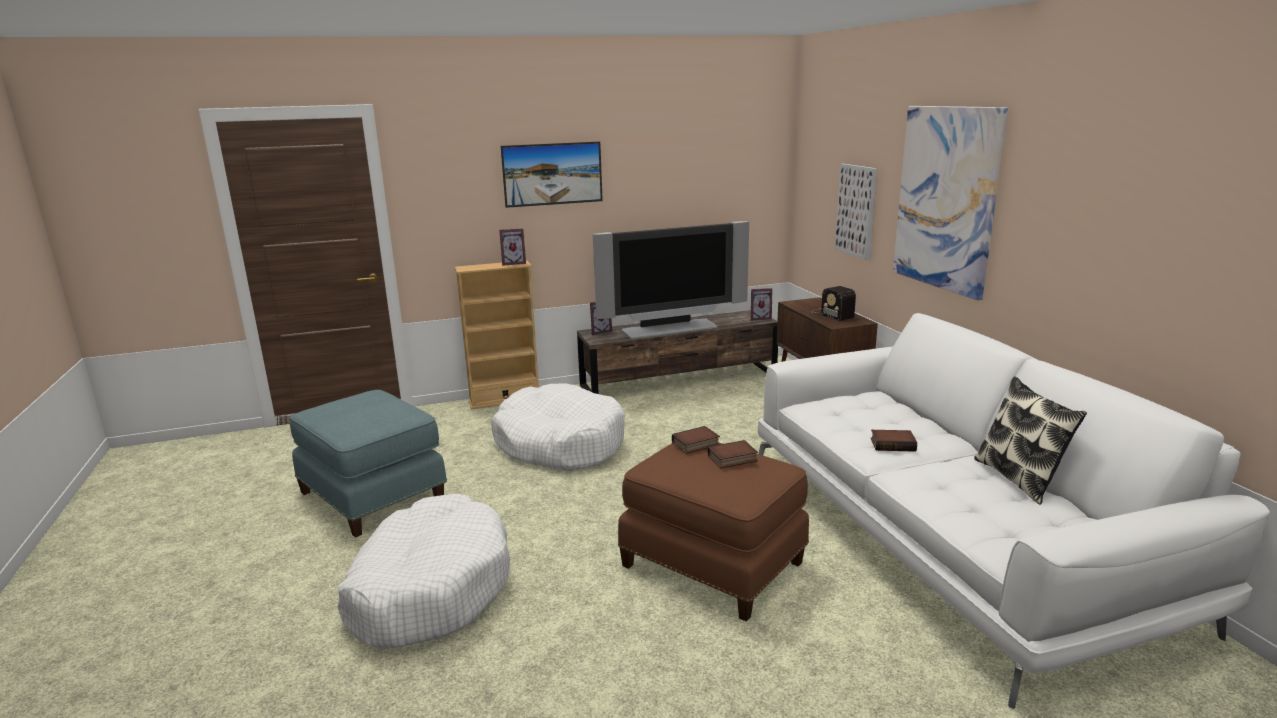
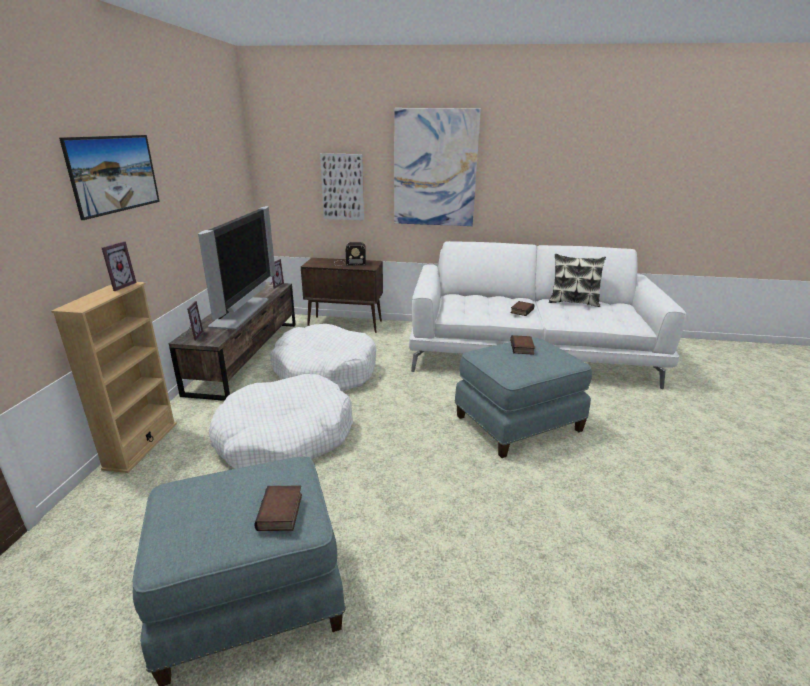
camera: 65 degrees left, 5 degrees up
(429, 588) = (480, 576): white dog bed -> white dog bed (325, 370)
(695, 444) = (490, 353): book -> book (281, 512)
(714, 563) = (517, 422): brown ottoman -> blue ottoman

